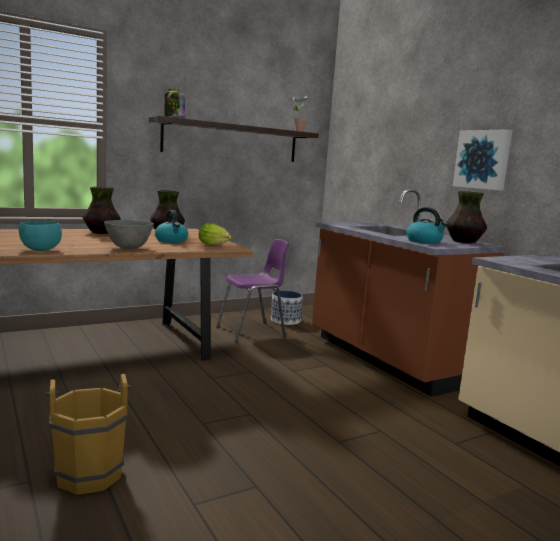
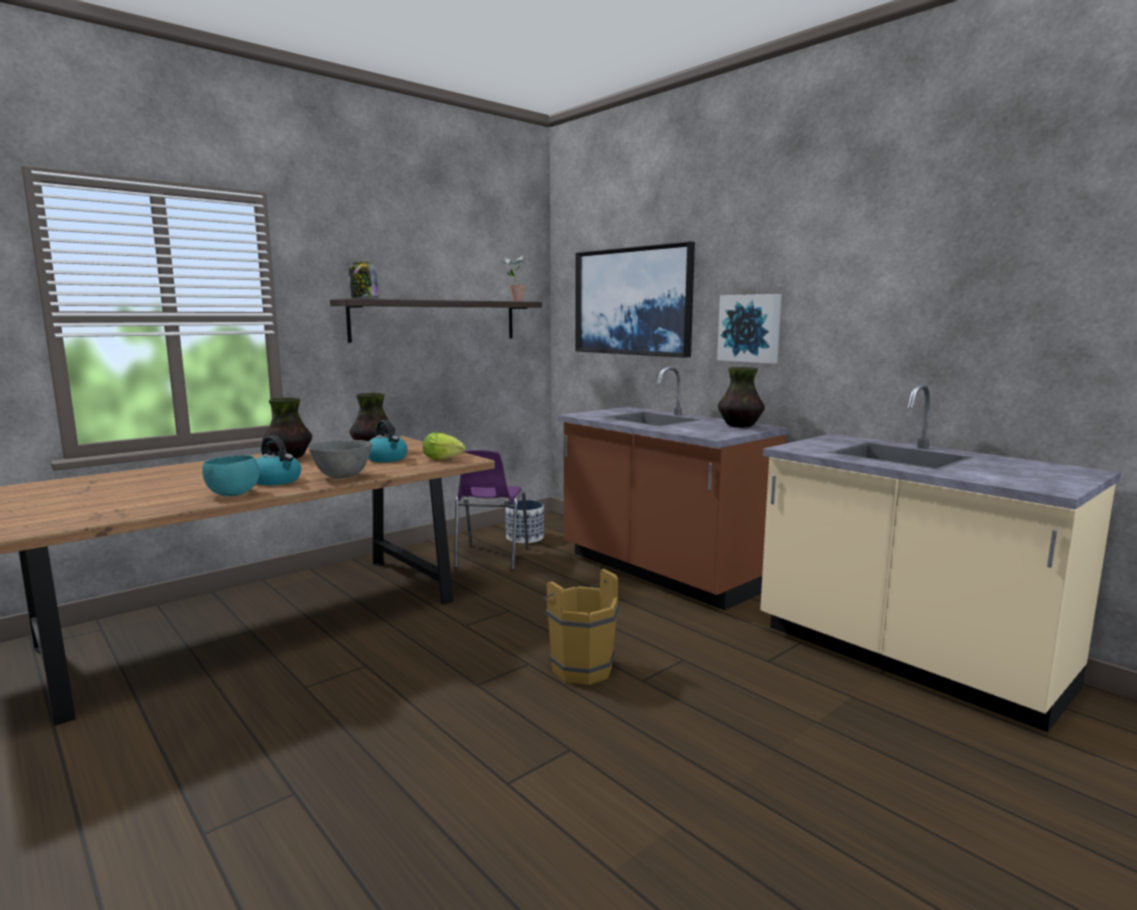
camera: 10 degrees left, 0 degrees up
(89, 472) = (365, 768): brown bucket -> brown bucket (579, 667)
(252, 332) = (490, 558): purple chair -> purple chair turned 135 degrees clockwise
(390, 136) = (632, 301): none -> picture
(424, 241) = (699, 431): kettle -> kettle (277, 481)

